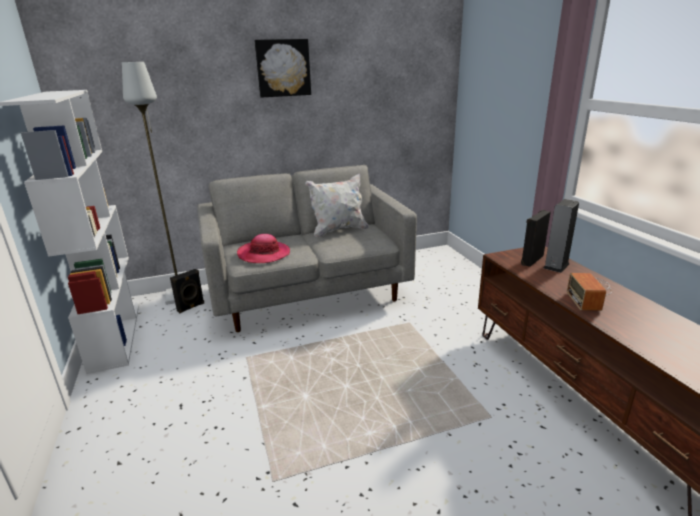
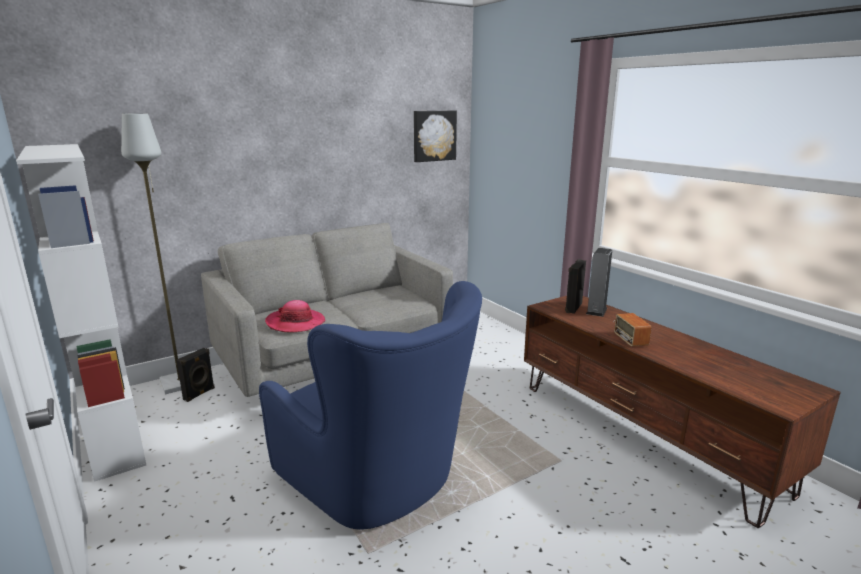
camera: 15 degrees left, 5 degrees down
(283, 68) = (297, 122): picture -> picture (434, 135)
(305, 410) = (377, 482): none -> blue armchair
(338, 230) = (366, 293): white pillow -> none

